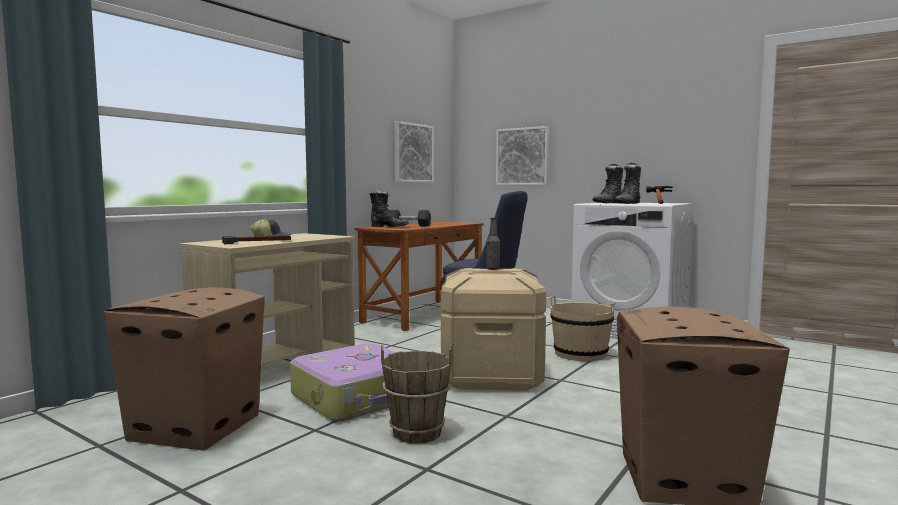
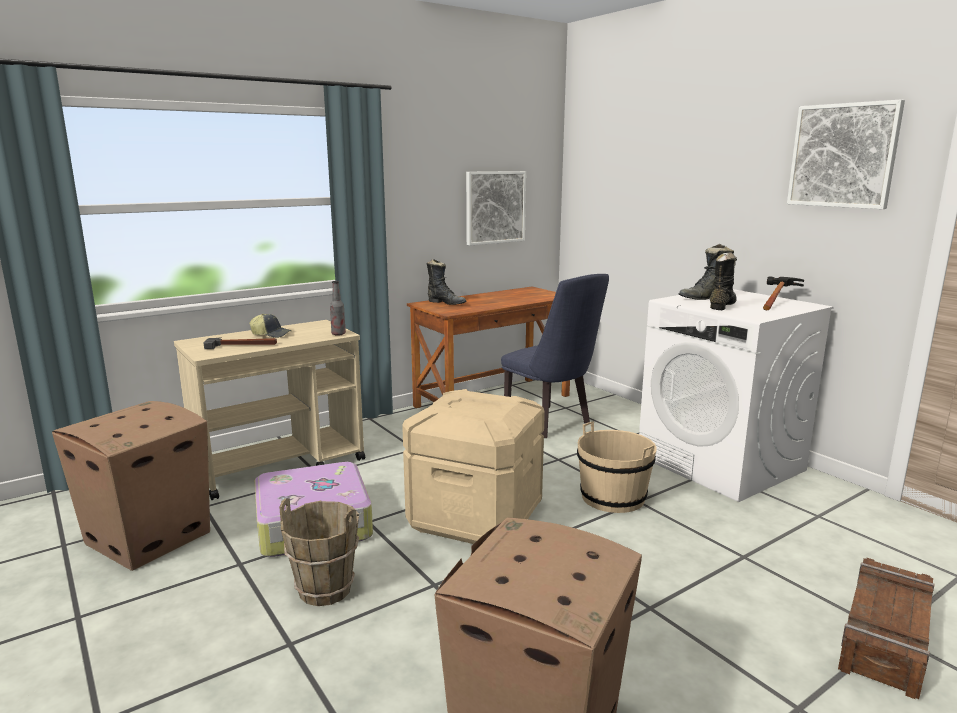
camera: 20 degrees right, 10 degrees up
(409, 225) = (473, 301): black dumbbell -> none
(493, 269) = (487, 396): bottle -> bottle (338, 334)
(522, 156) = (633, 213): picture -> picture (843, 155)
(628, 203) = (721, 305): black boot -> black boot turned 150 degrees clockwise
(830, 394) = (886, 636): none -> crate

